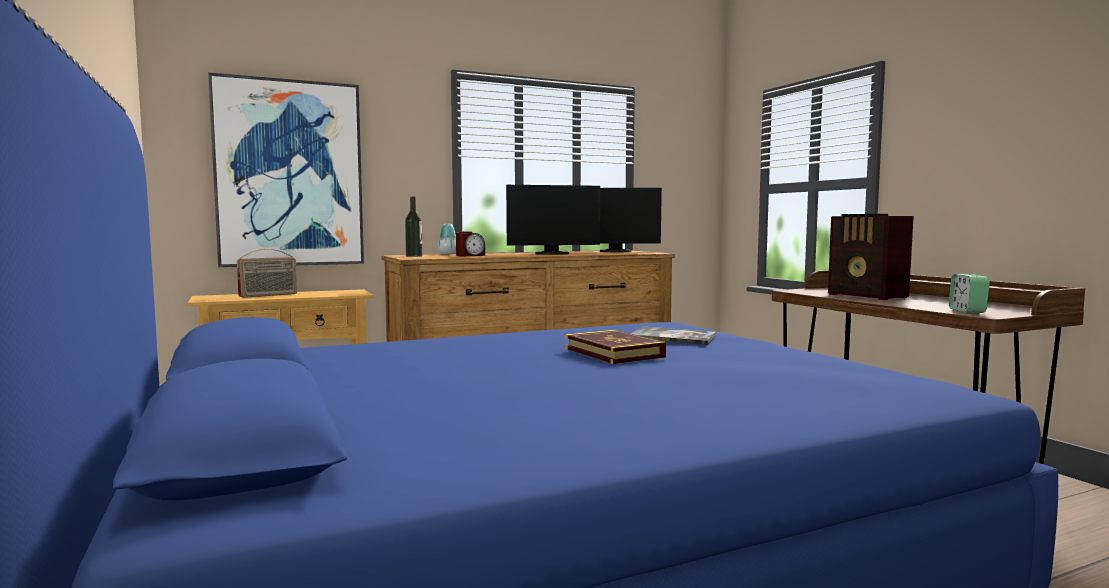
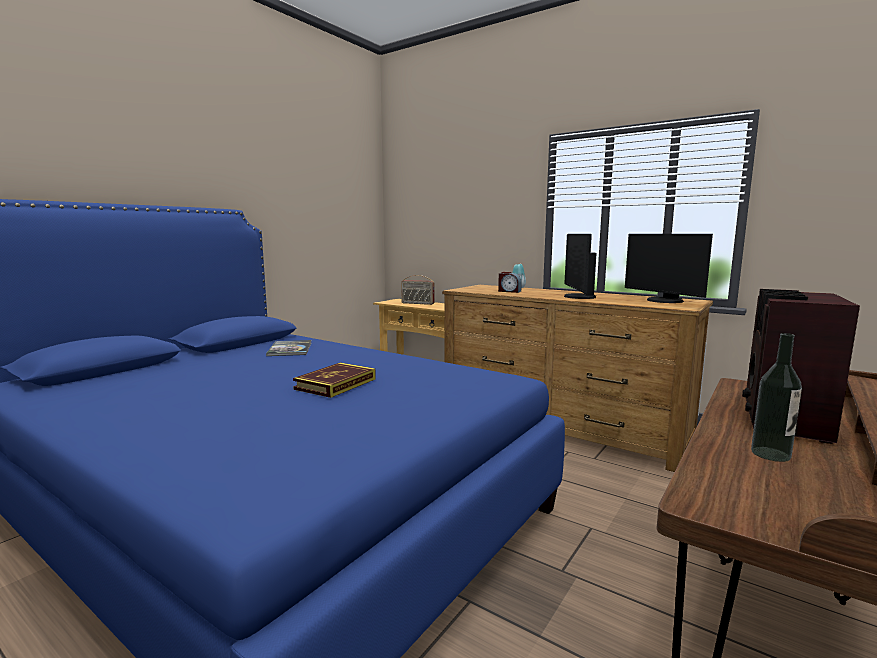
camera: 60 degrees right, 5 degrees up
(289, 174) = (443, 227): picture -> none
(414, 256) = (476, 288): bottle -> bottle (770, 454)
(552, 254) = (578, 297): monitor -> monitor turned 45 degrees clockwise
(672, 337) = (426, 389): book -> book (290, 349)
(967, 311) = (728, 487): alarm clock -> none

